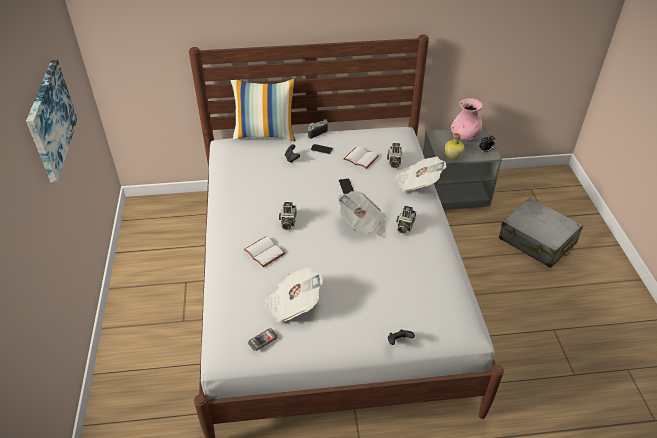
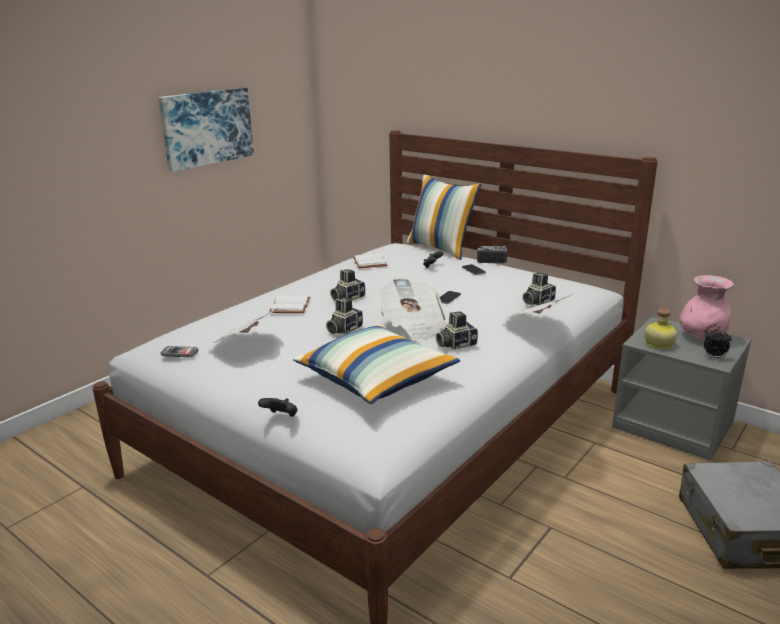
camera: 45 degrees right, 20 degrees down
(330, 252) = (343, 329): none -> camera
(360, 159) = (501, 287): white book -> white book (368, 262)
(405, 280) = (376, 379): none -> pillow

